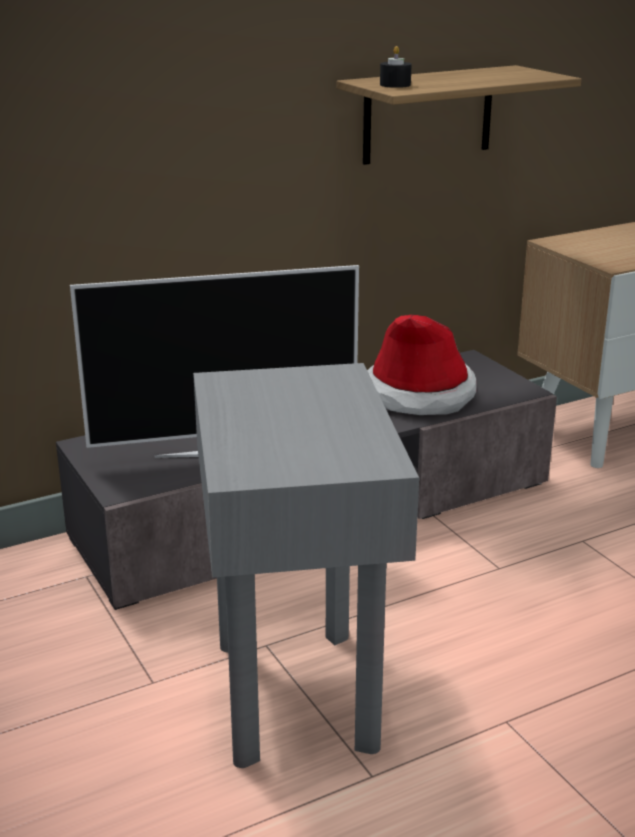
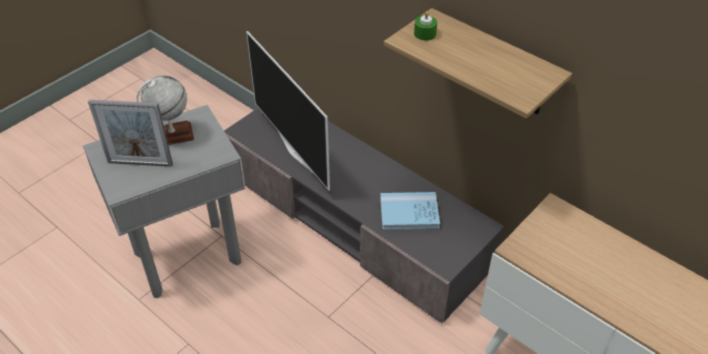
camera: 70 degrees right, 20 degrees up
(255, 406) = (172, 135): none -> globe
(316, 439) = (140, 163): none -> picture frame
(395, 85) = (425, 34): black candle -> green candle
(418, 395) = (409, 213): hat -> blue book

